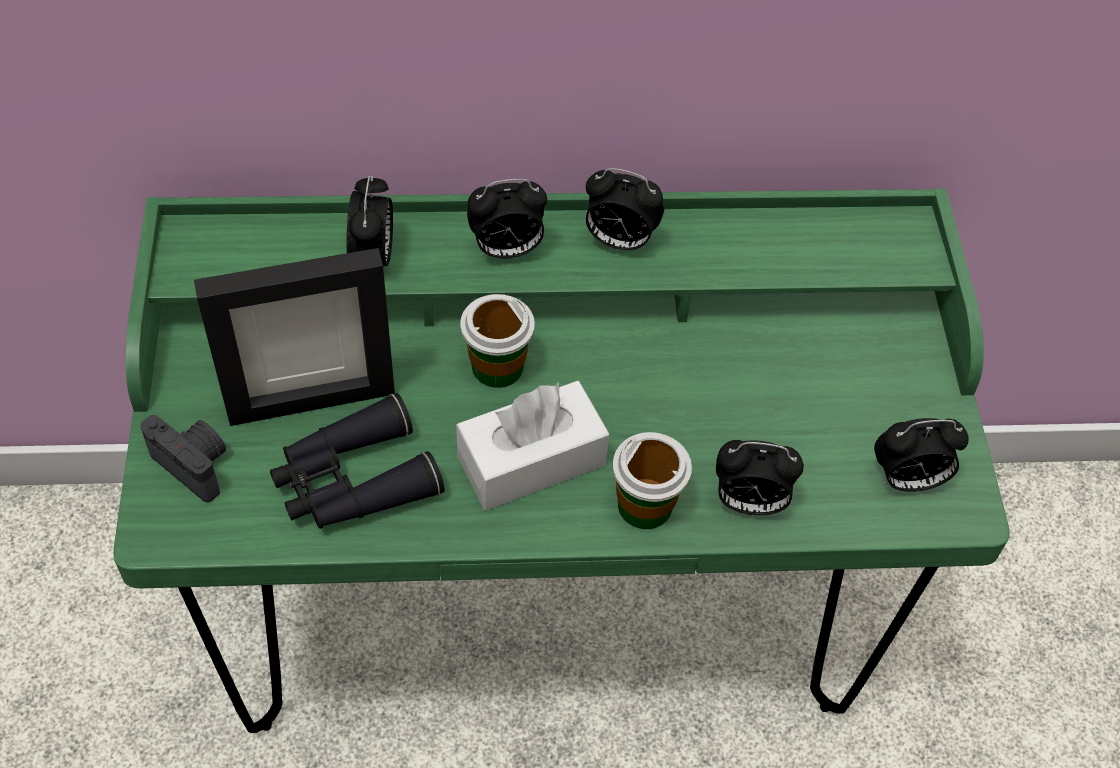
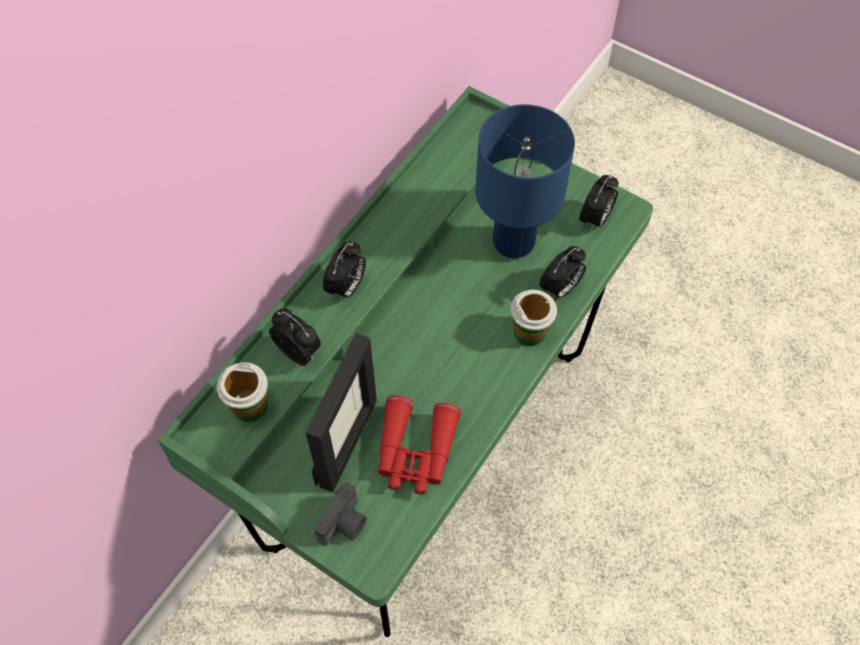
camera: 50 degrees left, 5 degrees up
(195, 464) = (344, 524): camera -> camera turned 135 degrees clockwise
(353, 481) = (415, 452): black binoculars -> red binoculars
(497, 367) = (397, 343): cup -> cup (250, 406)
(531, 460) = (466, 364): white tissue box -> none
(619, 241) = (383, 236): alarm clock -> none
(771, 402) = (513, 242): none -> blue table lamp

